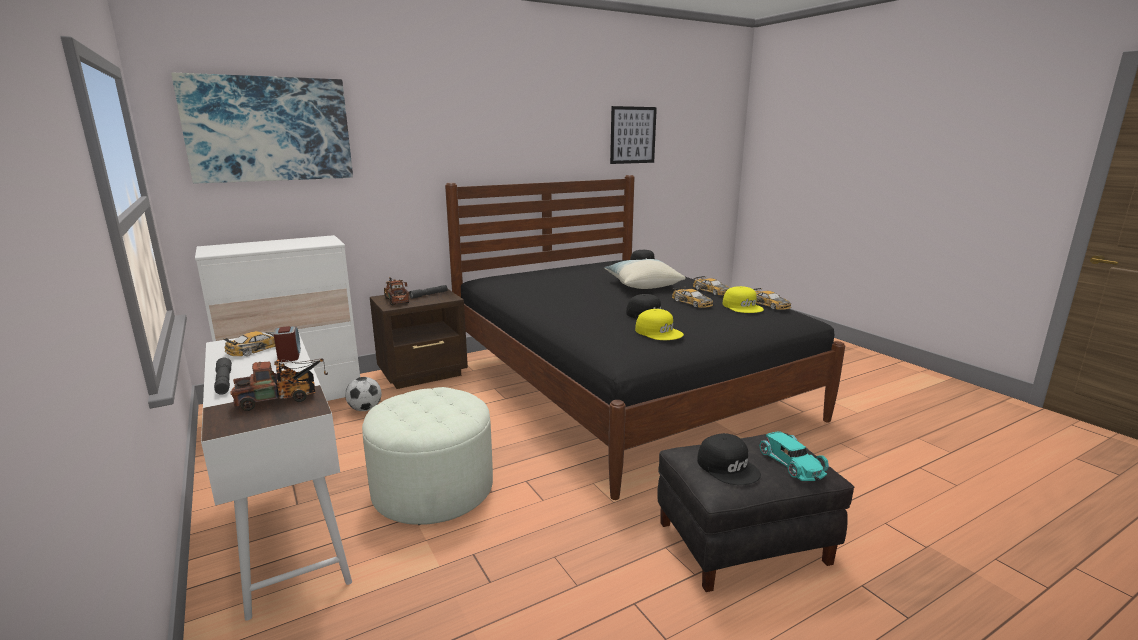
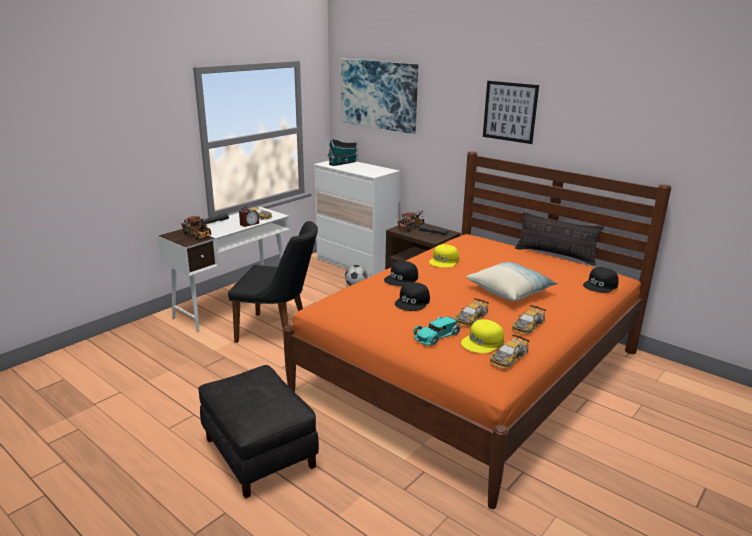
camera: 70 degrees right, 5 degrees up
(233, 247) = (343, 163): none -> toy house
(433, 489) = (278, 331): white ottoman -> black chair
(567, 265) = (555, 255): none -> pillow
(621, 386) = (472, 371): black bed -> orange bed
(633, 135) = (690, 138): picture -> picture (510, 112)
(659, 332) = (373, 310): yellow cap -> yellow cap (444, 261)
(728, 466) = (242, 386): black cap -> black cap (401, 279)
(792, 462) = (255, 412): turquoise toy car -> turquoise toy car (435, 335)

